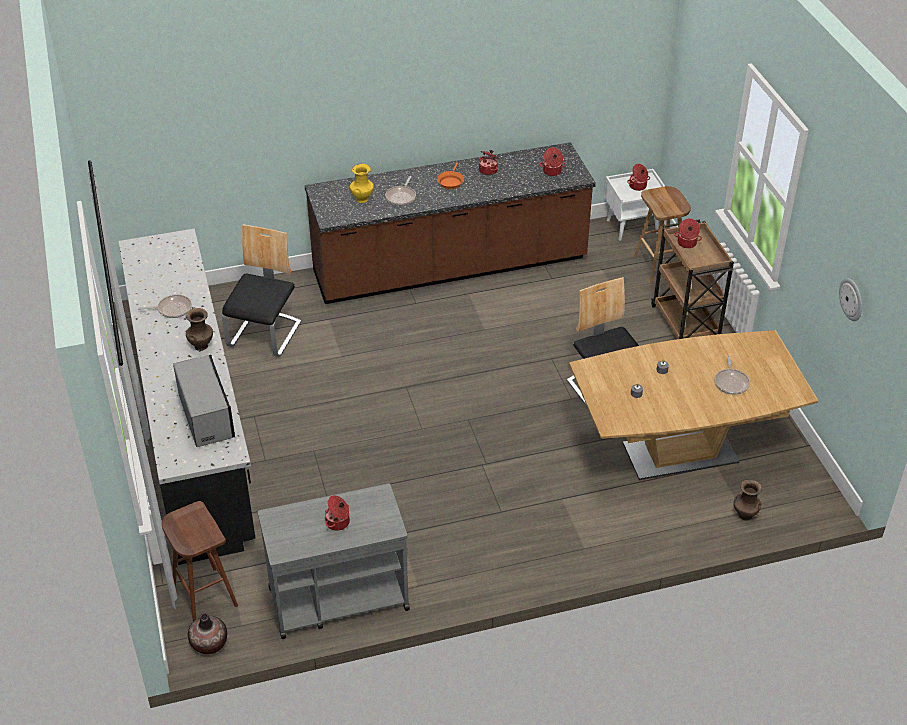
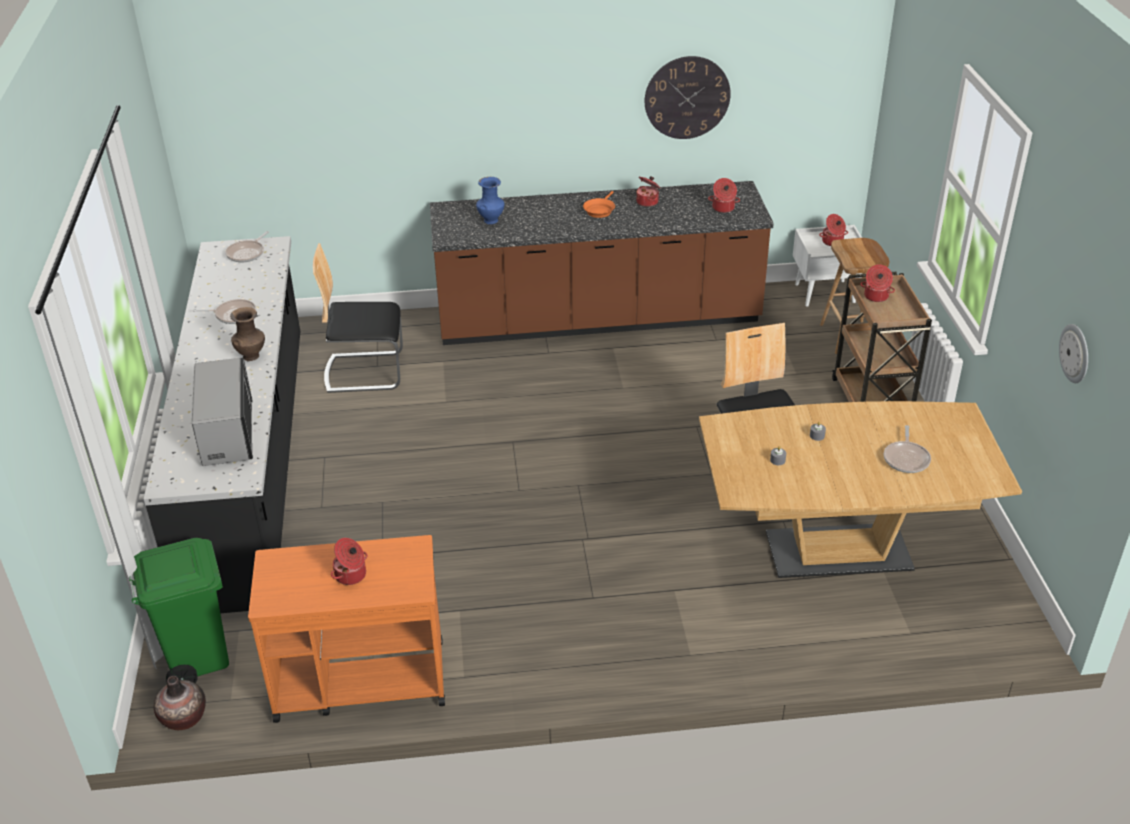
camera: 10 degrees right, 5 degrees down
(203, 596) = (197, 657): brown stool -> green trash can
(265, 335) = (365, 371): chair -> chair turned 120 degrees counterclockwise
(337, 598) = (359, 680): grey cart -> orange cart
(362, 199) = (491, 220): yellow vase -> blue vase
(401, 197) = (537, 221): frying pan -> frying pan (247, 253)
(516, 82) = (687, 97): none -> wall clock
(744, 515) = (911, 636): brown vase -> none

